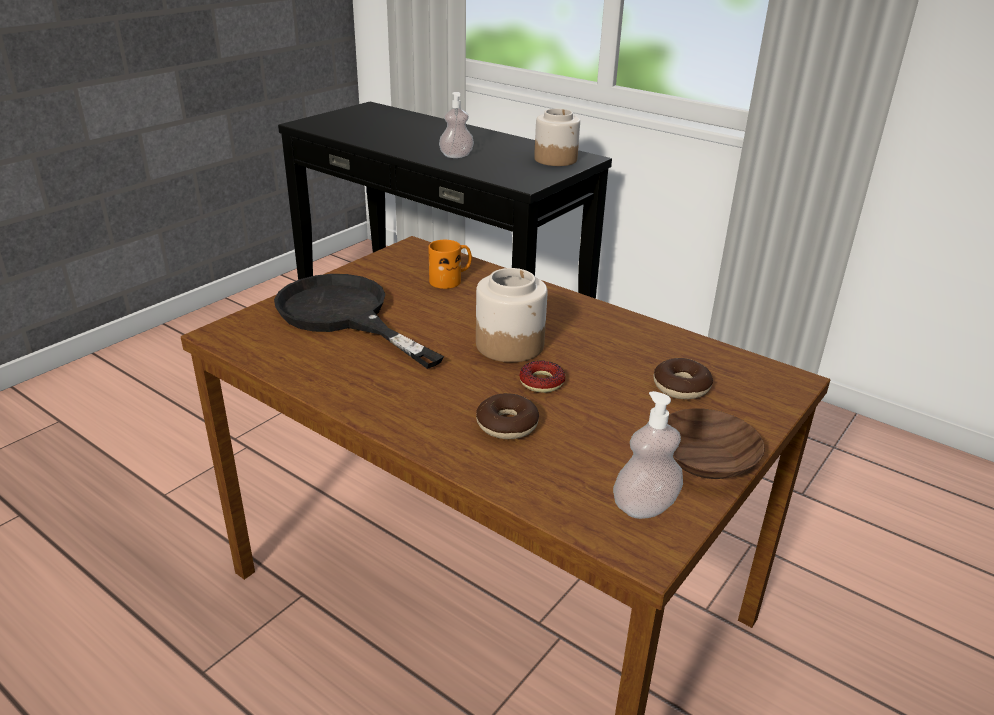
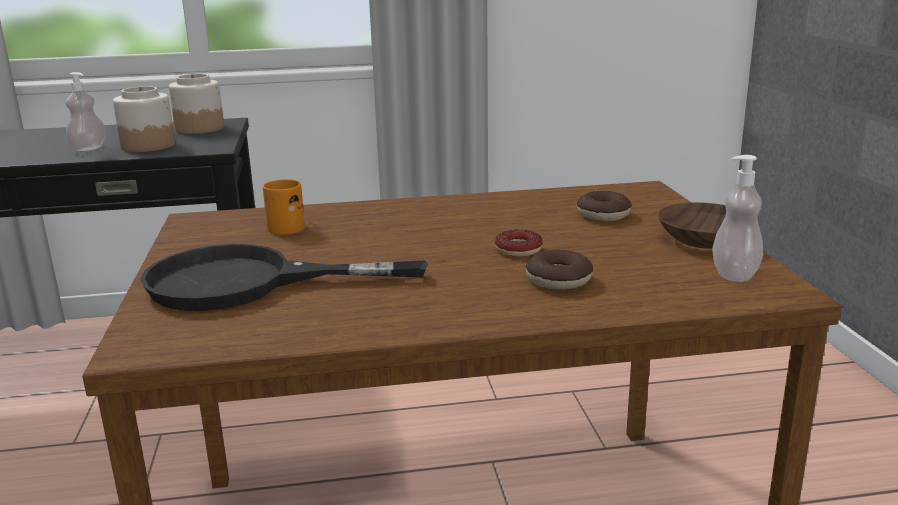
camera: 45 degrees left, 10 degrees down
(510, 344) = (441, 241): jar -> jar (148, 146)

